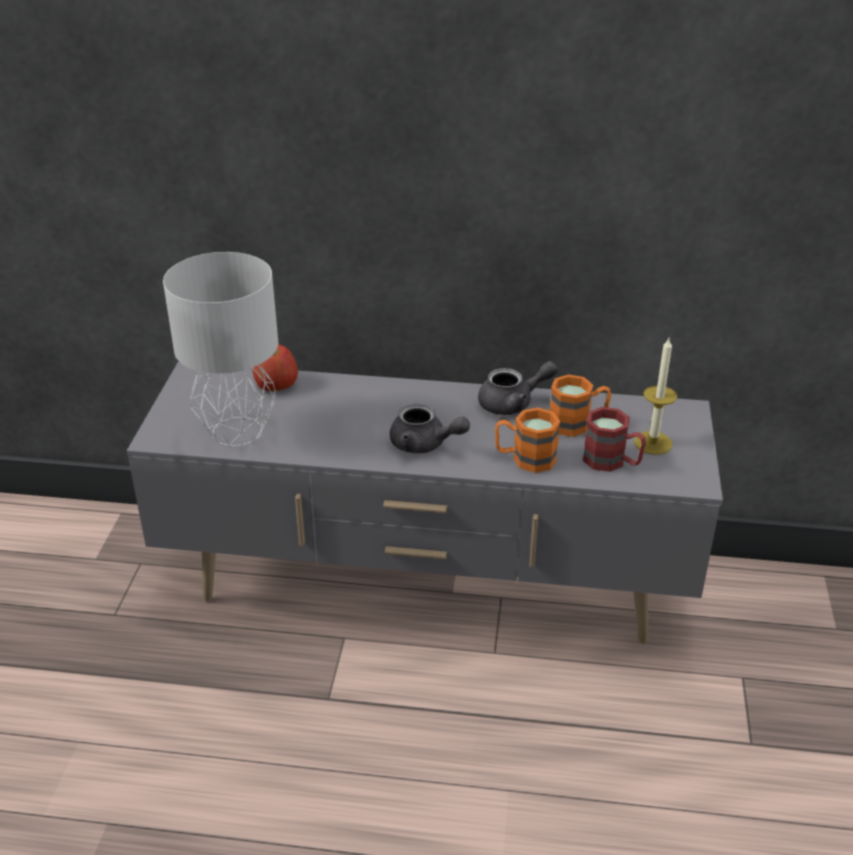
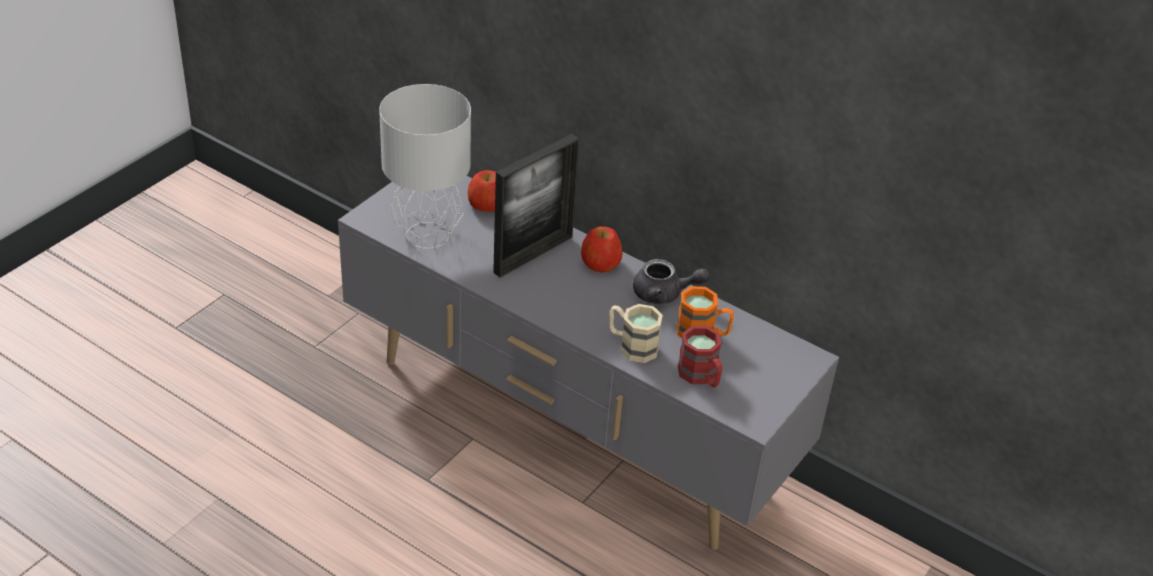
camera: 25 degrees right, 5 degrees up
(360, 412) = (533, 254): none -> picture frame
(424, 444) = (561, 302): grey teapot -> none
(430, 397) = (601, 262): none -> apple
(525, 458) = (632, 345): orange mug -> beige mug
(653, 443) = (751, 374): candle -> none

